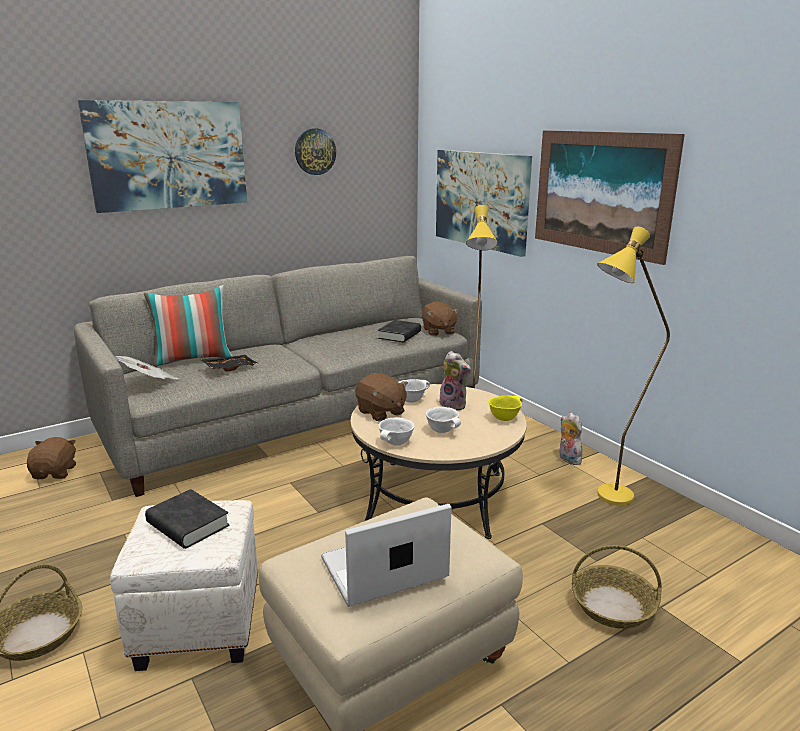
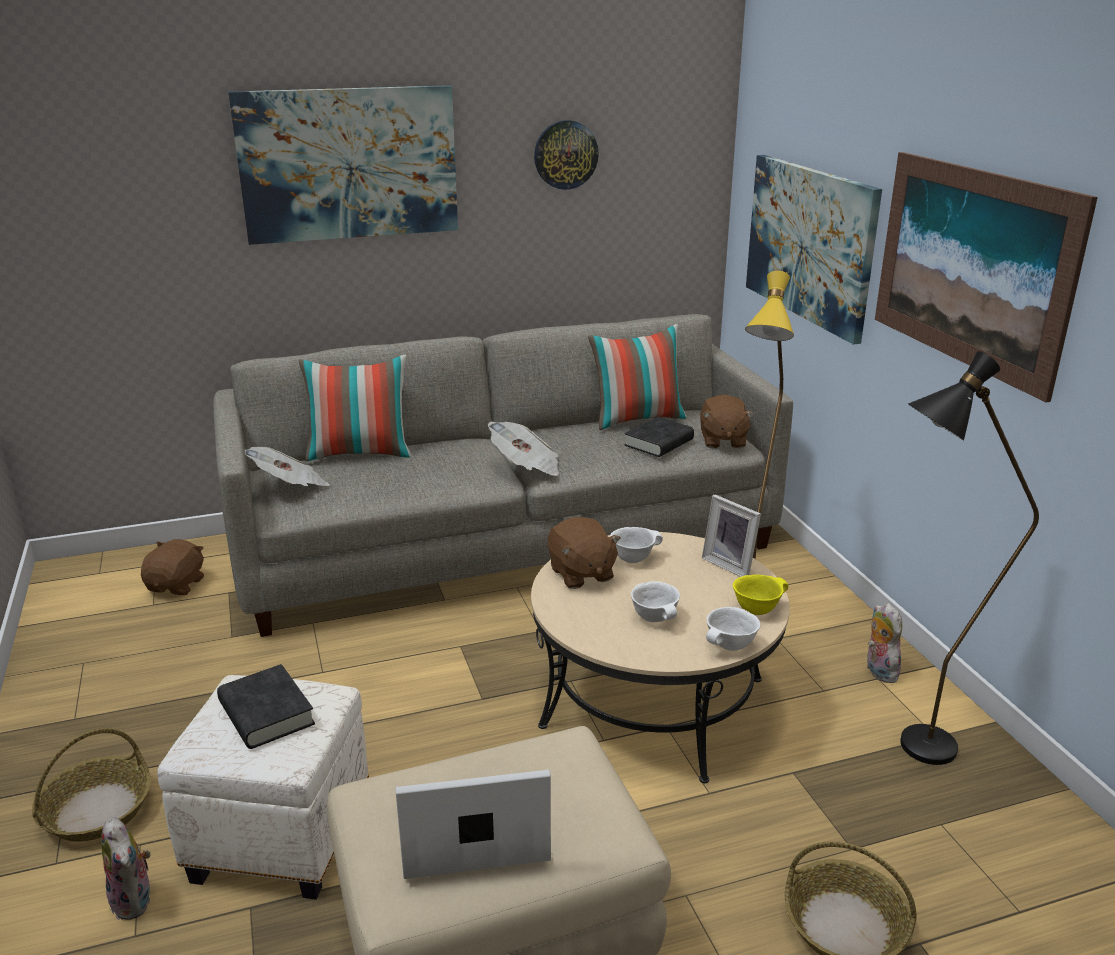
camera: 15 degrees right, 5 degrees up
(229, 368) = (399, 475): black tray -> none
(316, 356) = (526, 466): none -> newspaper
(378, 324) = (637, 419): none -> pillow
(396, 443) = (580, 629): white bowl -> white bowl (730, 646)
(454, 405) = (692, 575): plush toy -> plush toy (135, 900)
(475, 396) = (731, 564): none -> picture frame
(606, 500) = (910, 751): yellow floor lamp -> black floor lamp

